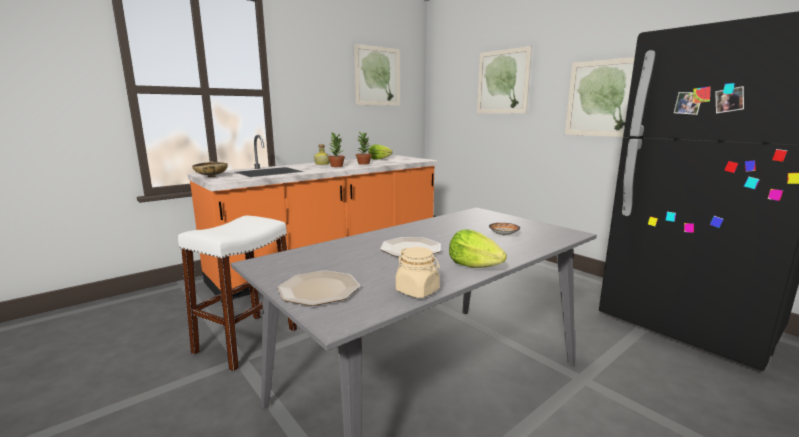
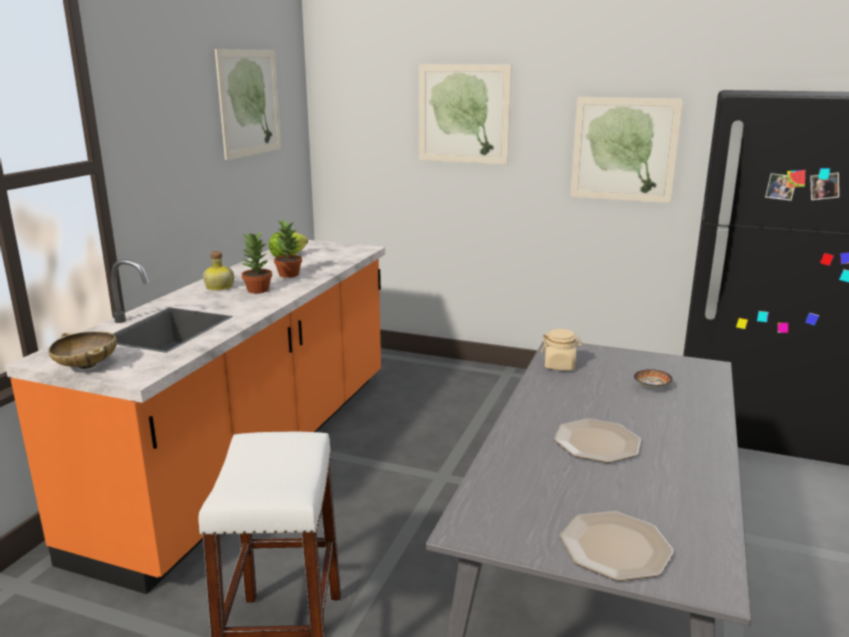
camera: 30 degrees left, 5 degrees up
(417, 291) = (710, 510): beige jar -> beige jar (560, 366)
(473, 266) = (700, 451): lettuce -> none

